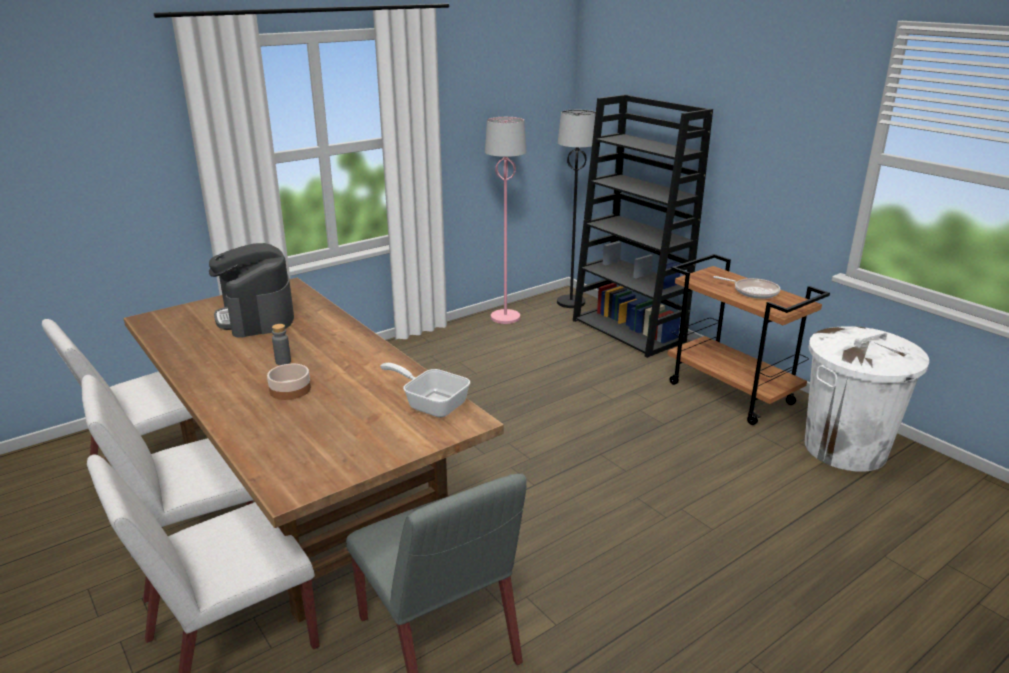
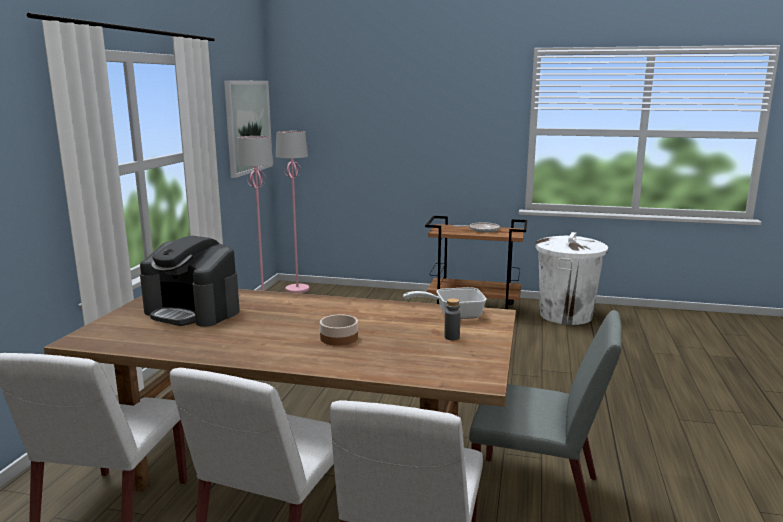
camera: 40 degrees left, 10 degrees down
(283, 361) = (290, 327): grey bottle -> grey bottle (452, 337)
(526, 102) = (248, 127): none -> picture
(570, 302) = (297, 289): black floor lamp -> pink floor lamp
(629, 331) = (364, 294): black bookcase -> none

